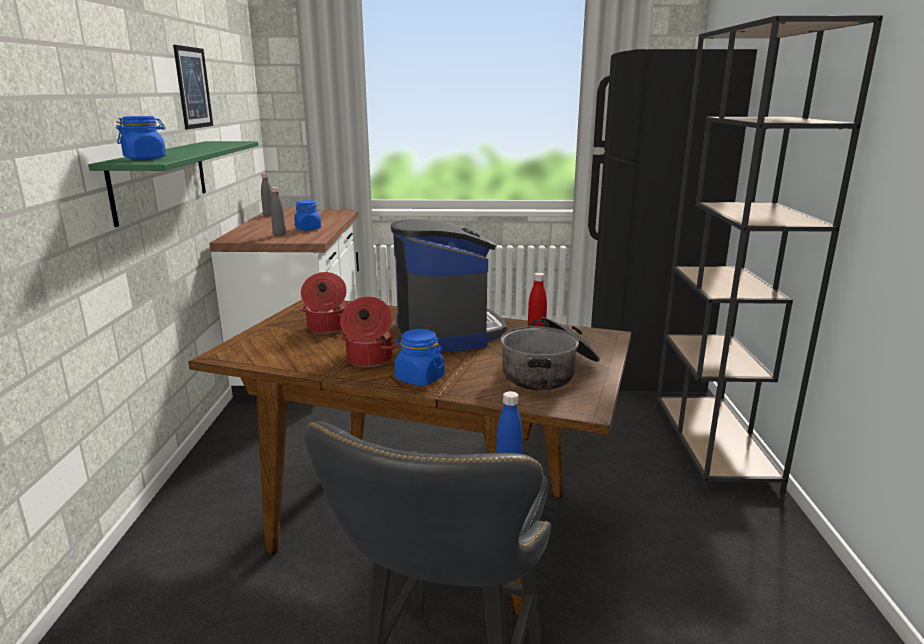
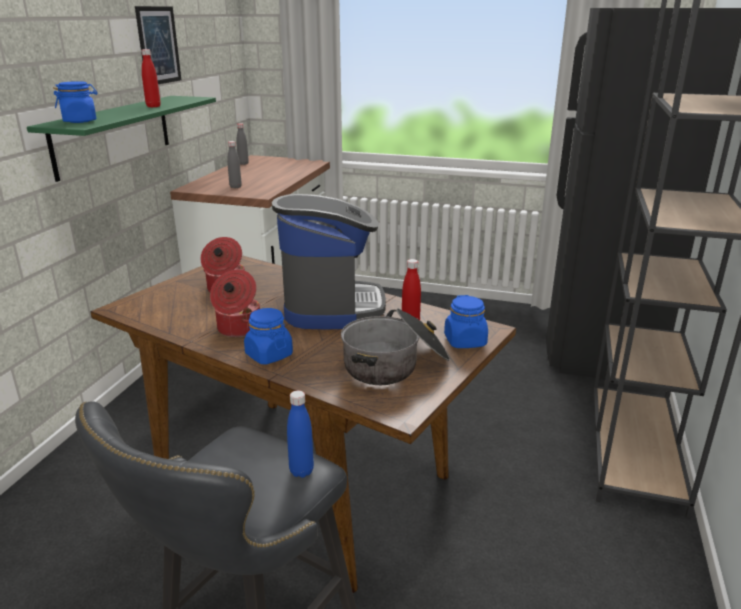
camera: 15 degrees right, 5 degrees up
(205, 148) = (153, 106): none -> red bottle
(308, 229) = (266, 181): blue jar -> blue jar (465, 341)

